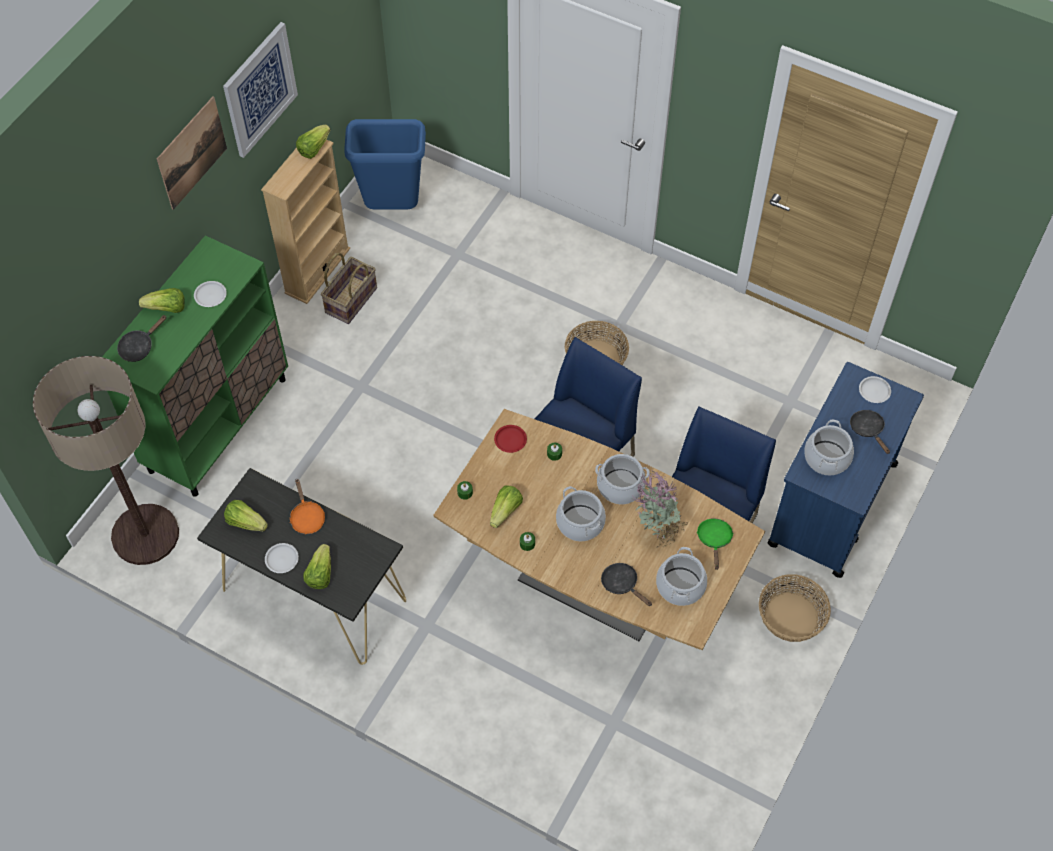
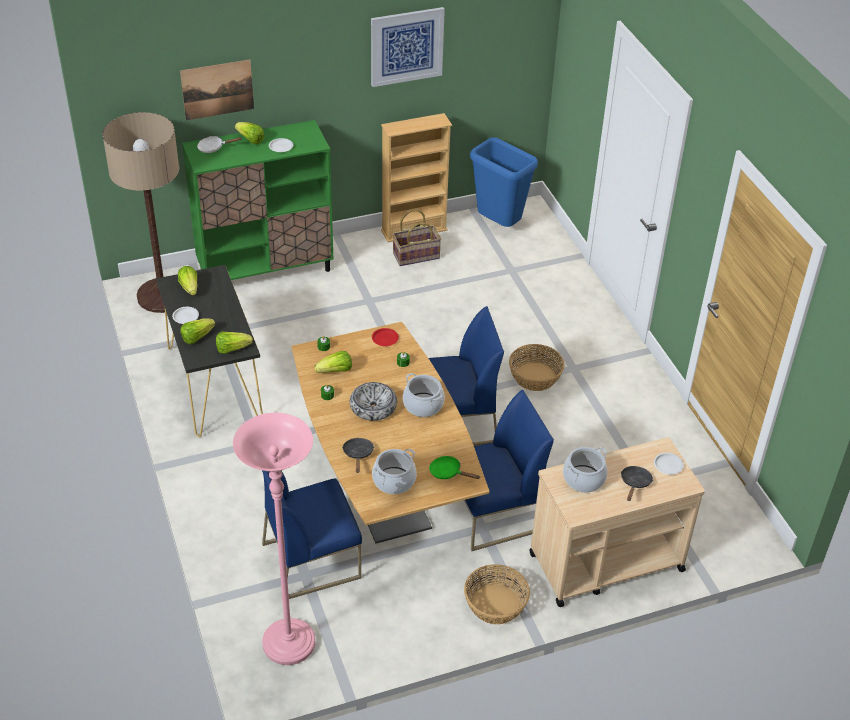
camera: 40 degrees right, 15 degrees down
(139, 347) = (213, 148): black frying pan -> white frying pan
(192, 153) = (325, 49): picture -> picture (217, 89)
(307, 517) = (225, 306): orange frying pan -> none
(314, 148) = (436, 121): lettuce -> lettuce (232, 349)
(580, 523) = (373, 406): cooking pot -> bowl
(603, 703) = (311, 560): none -> blue chair
(656, 530) = (416, 442): potted plant -> none
(671, 799) = (288, 644): none -> pink floor lamp
(714, 540) = (448, 472): green frying pan -> green frying pan turned 105 degrees counterclockwise
(831, 505) = (605, 562): blue cart -> beige cart

